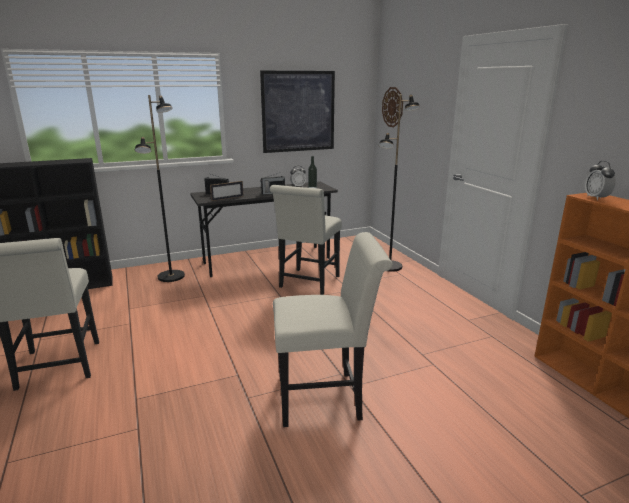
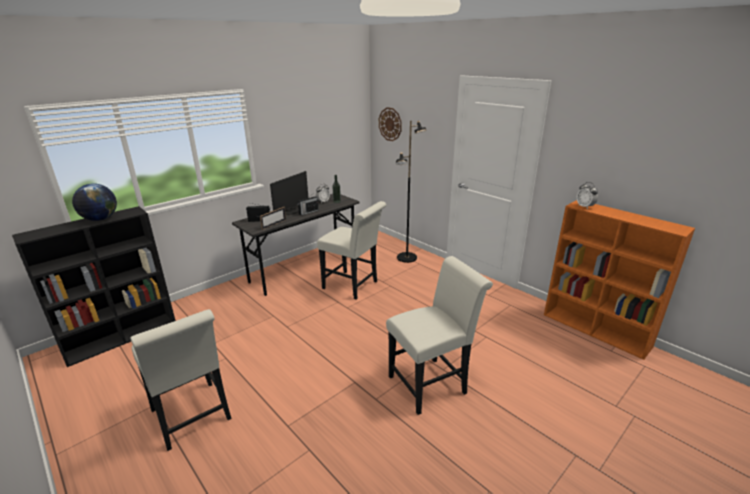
camera: 20 degrees left, 5 degrees up
(47, 162) = (100, 219): none -> globe
(171, 277) = (228, 302): black floor lamp -> none
(255, 190) = (290, 211): none -> monitor
(298, 111) = (312, 134): picture -> none
(307, 283) = (353, 286): white chair -> white chair turned 60 degrees counterclockwise

